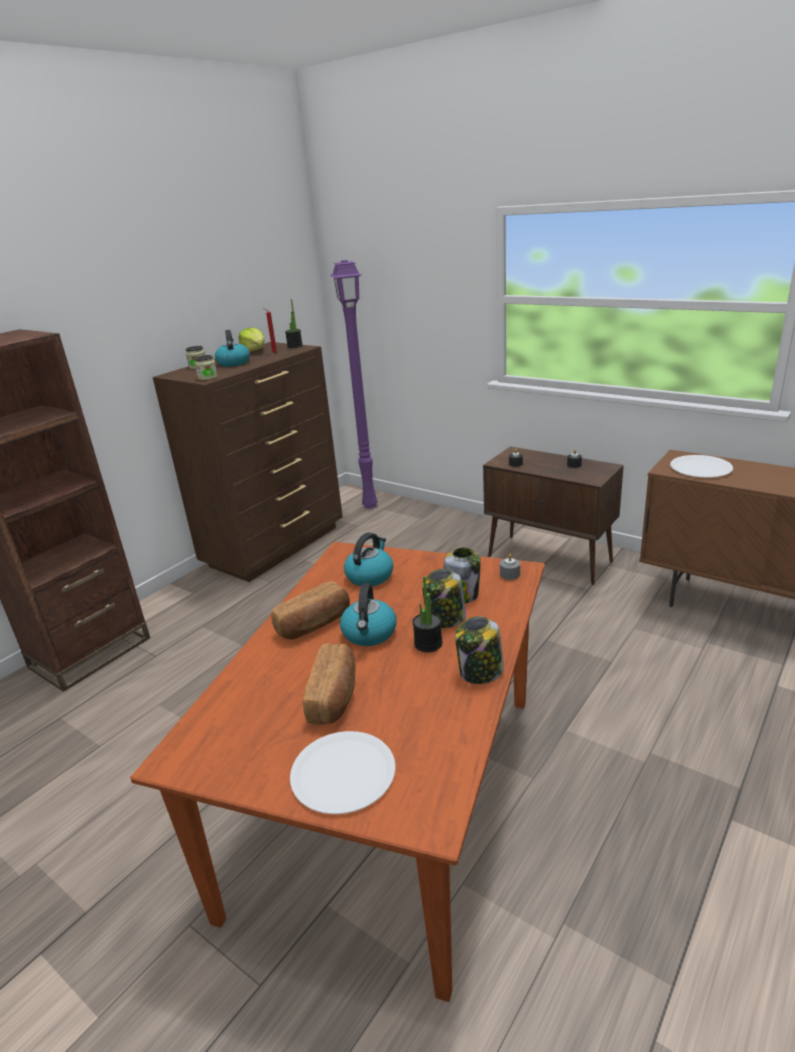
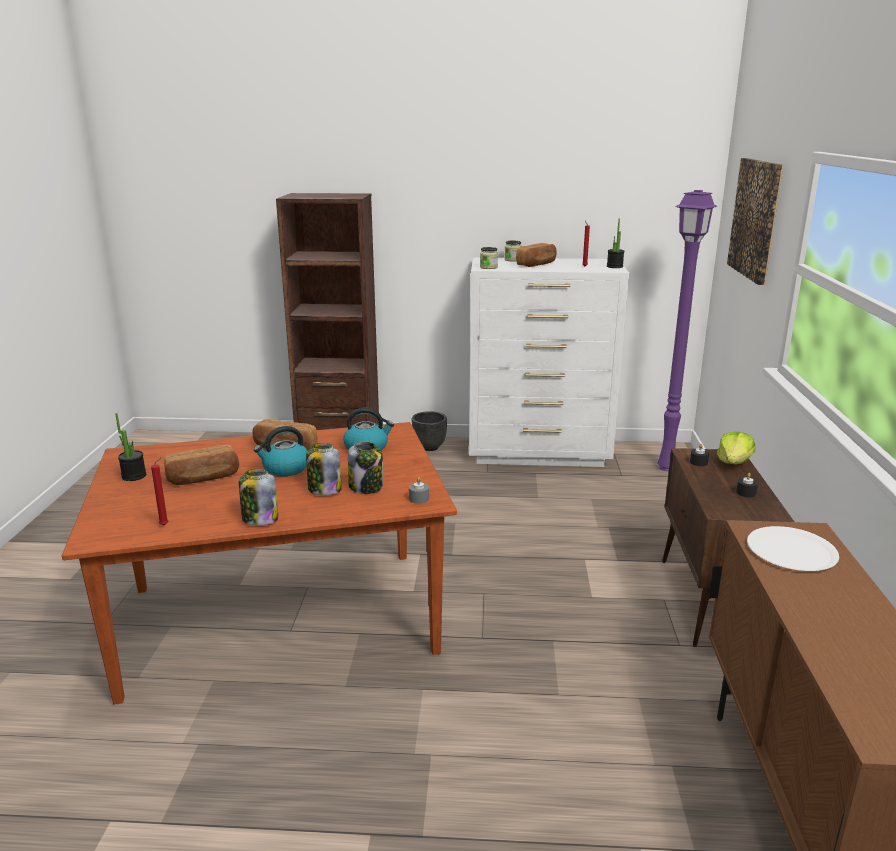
camera: 55 degrees right, 5 degrees down
(181, 596) = (429, 447): none -> black planter
(233, 363) = (537, 264): kettle -> bread
(254, 351) = (581, 261): lettuce -> lettuce (734, 463)
(276, 546) = (539, 453): brown dresser -> white dresser
(343, 773) = (127, 501): white plate -> none
(405, 275) = (755, 219): none -> picture
(428, 644) = (285, 492): potted plant -> potted plant (134, 476)
(440, 746) = (165, 525): none -> red candle

